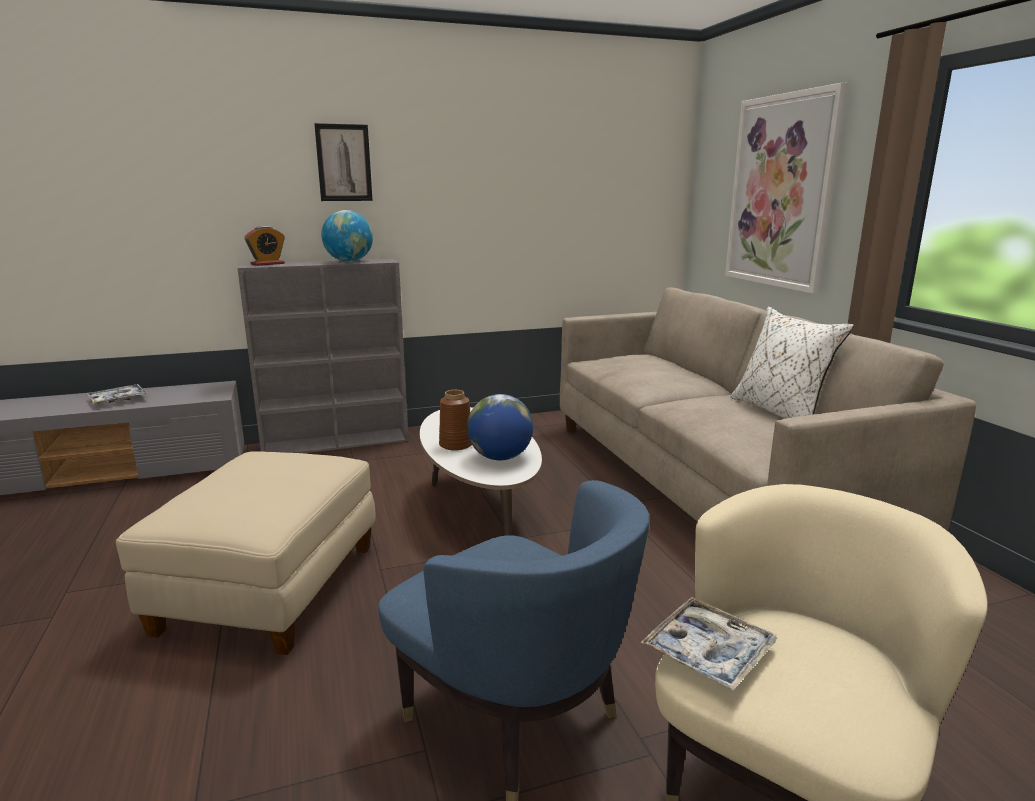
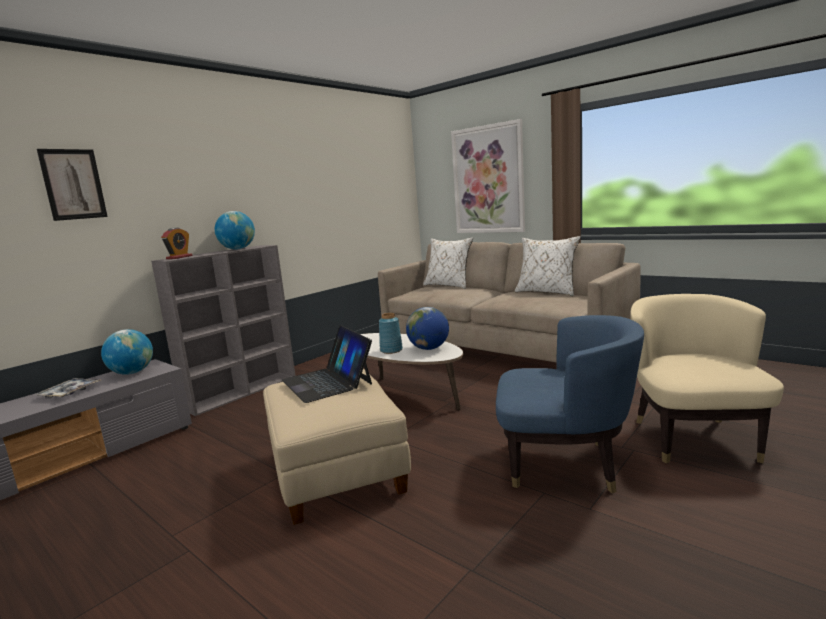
camera: 30 degrees left, 5 degrees down
(191, 392) = (132, 373): none -> globe
(278, 470) = (327, 382): none -> laptop
(344, 163) = (220, 177): picture -> picture (73, 184)
(456, 444) = (391, 350): brown vase -> blue vase
(666, 360) = (448, 285): none -> white pillow
(708, 652) = (669, 373): tray -> none

